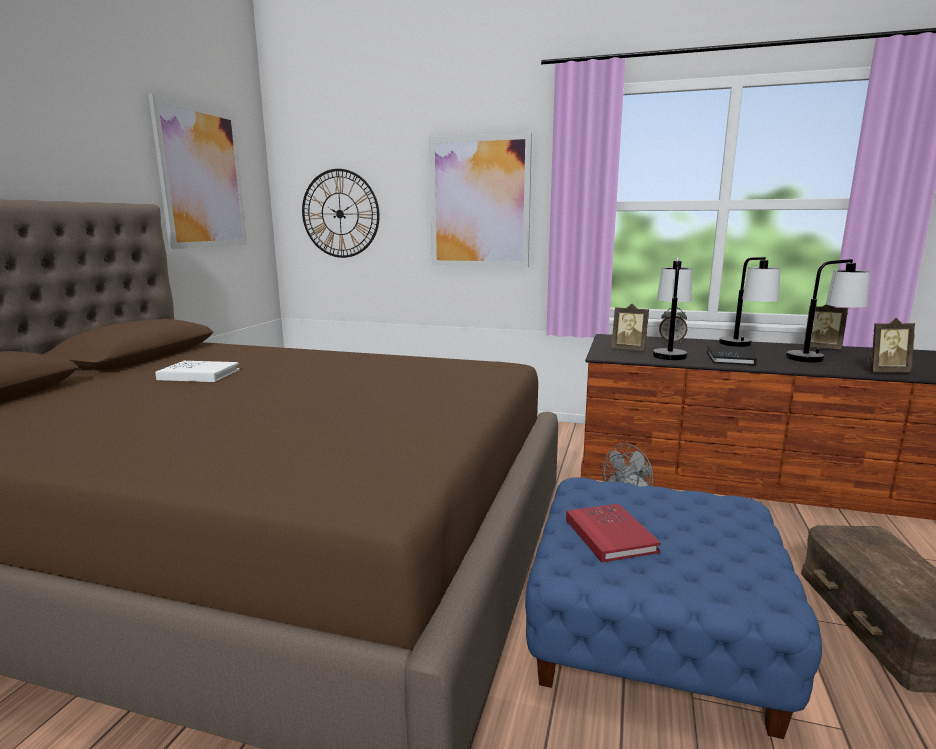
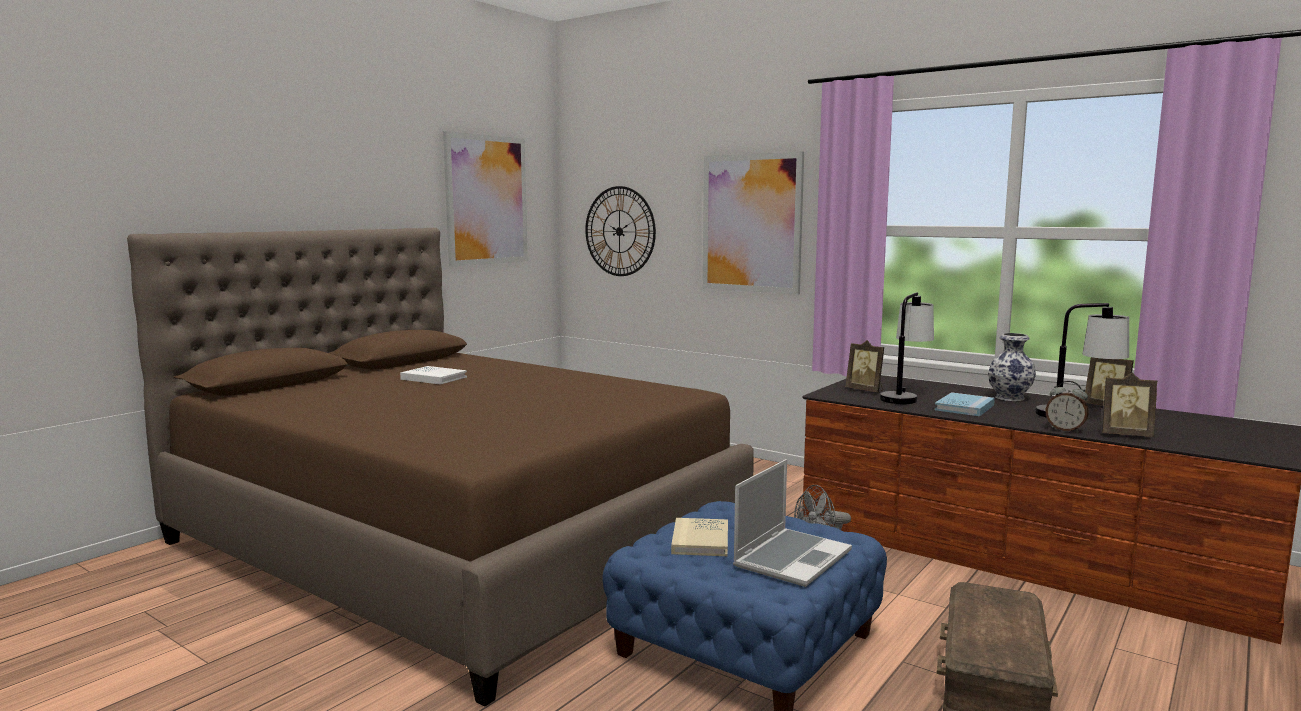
camera: 20 degrees right, 5 degrees down
(610, 535) = (700, 540): red book -> beige book
(671, 341) = (931, 386): alarm clock -> alarm clock (1065, 430)
(721, 542) = (792, 558): none -> laptop
(730, 358) = (964, 407): black book -> blue book
(744, 346) = (1010, 398): table lamp -> vase

